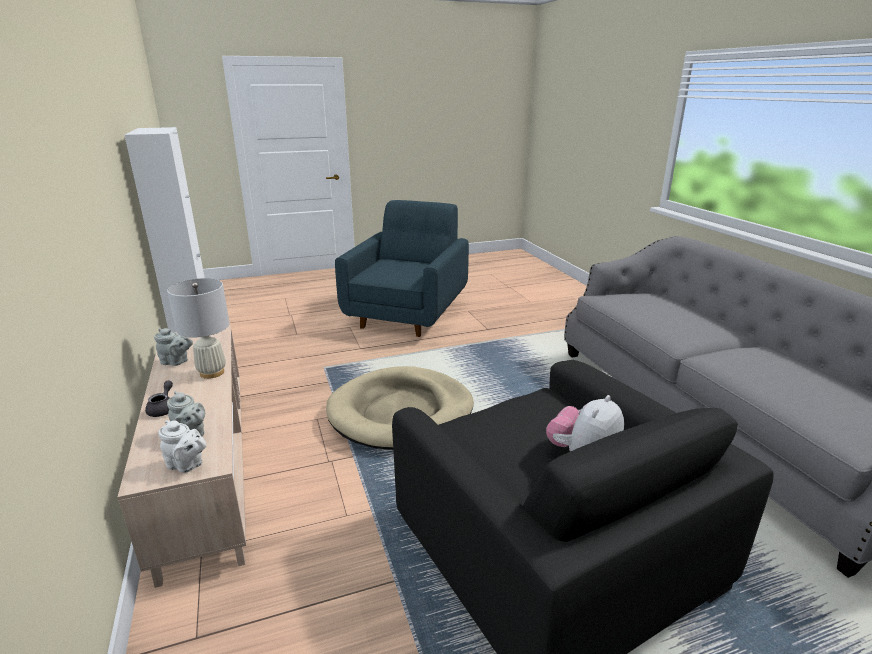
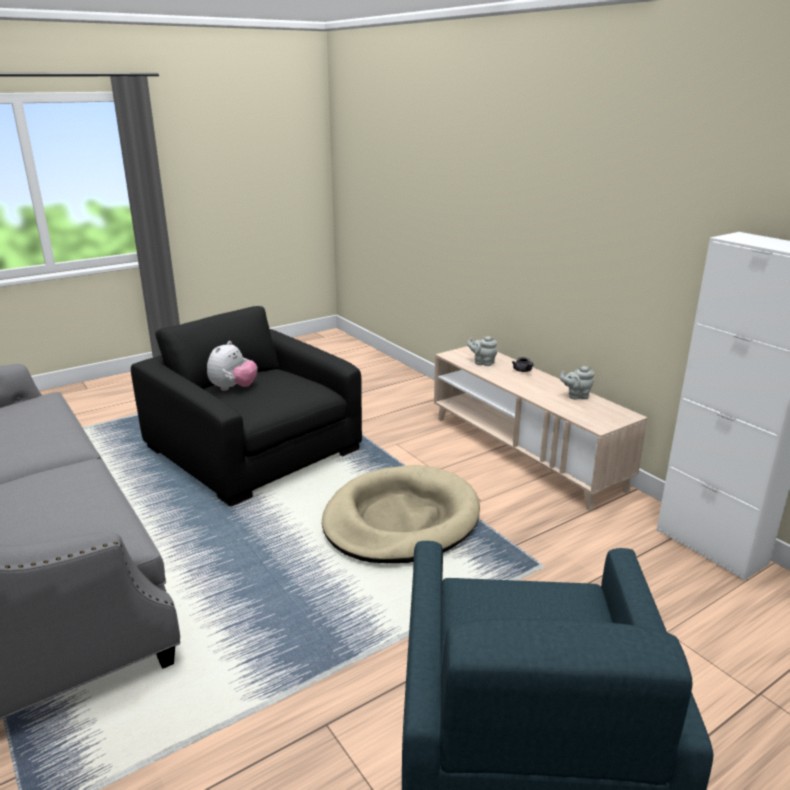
camera: 165 degrees right, 0 degrees up
(187, 465) = (462, 353): white teapot -> none
(212, 372) = (532, 392): white table lamp -> none

